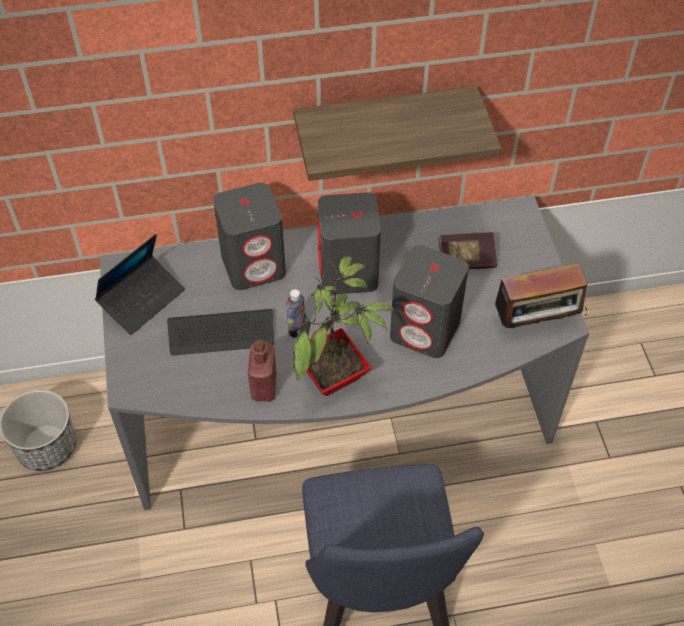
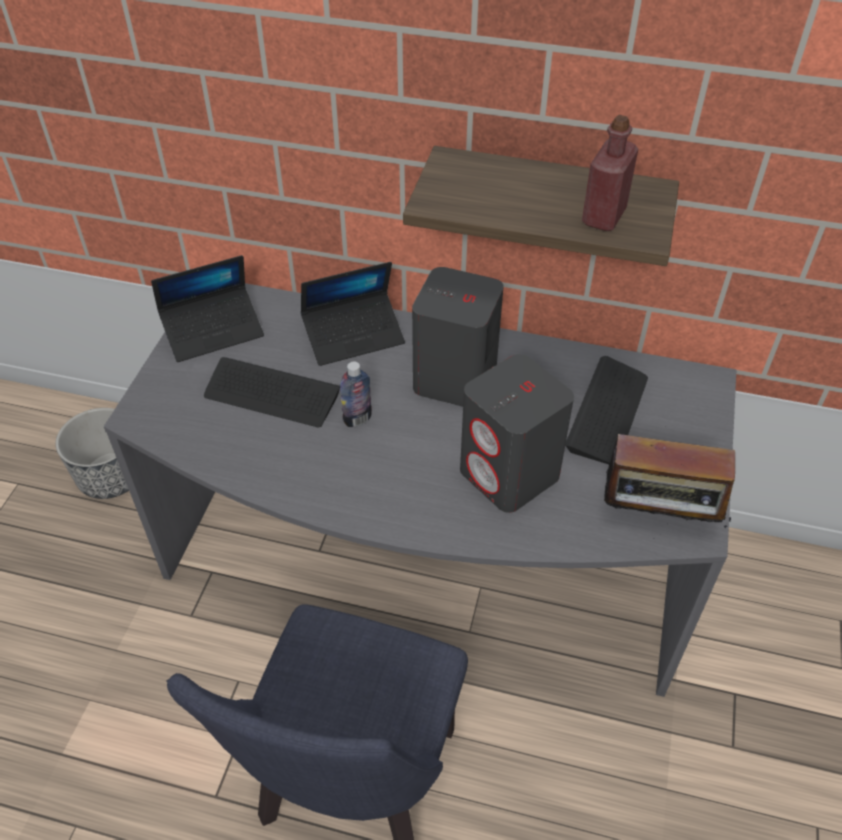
camera: 25 degrees right, 5 degrees down
(254, 265) = (354, 336): grey speaker -> laptop
(264, 387) = (280, 468): red bottle -> red bottle (603, 216)
(334, 379) = (365, 490): potted plant -> none
(466, 260) = (607, 412): book -> keyboard

